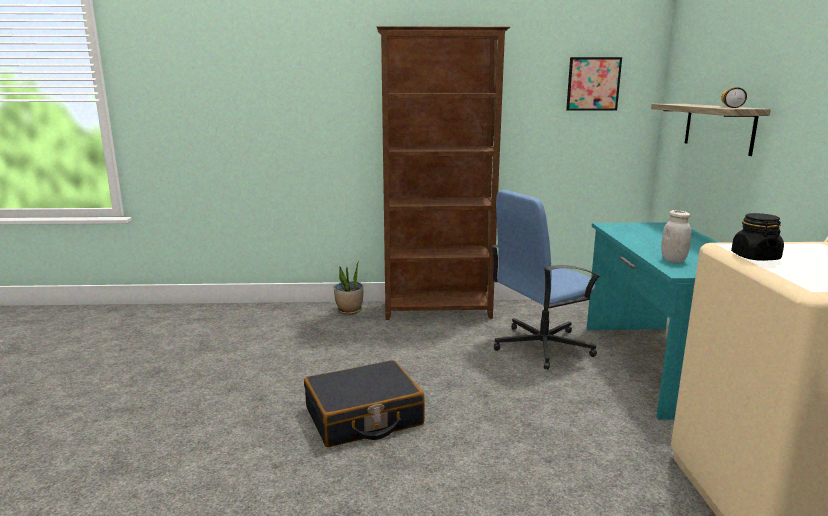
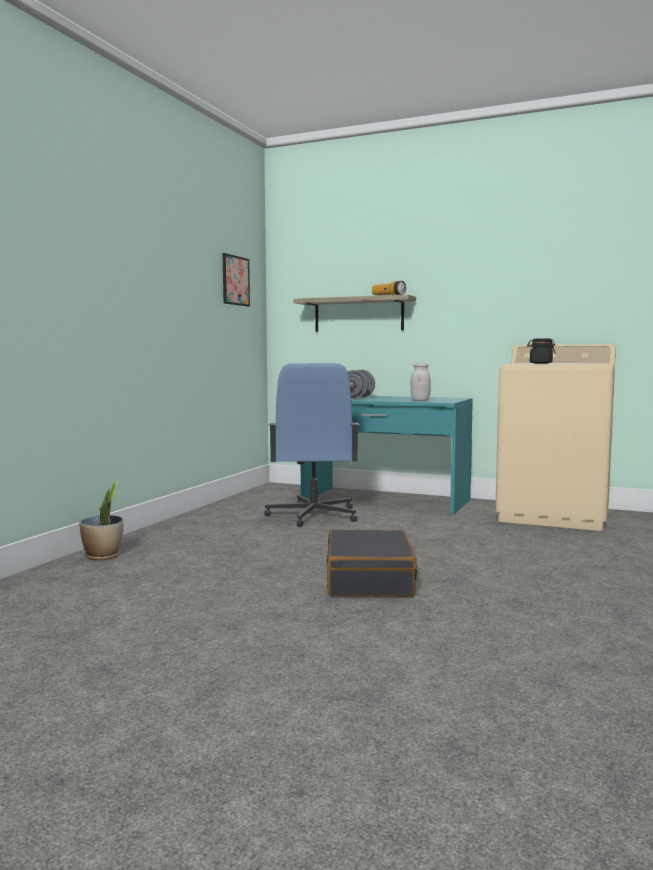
camera: 65 degrees left, 10 degrees down
(438, 311) = (181, 528): brown bookcase -> none
(649, 236) = (357, 398): none -> grey dumbbell

